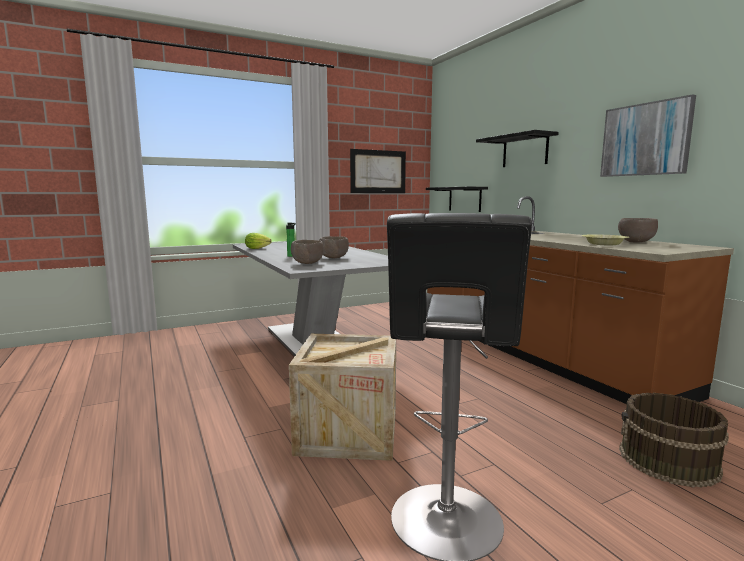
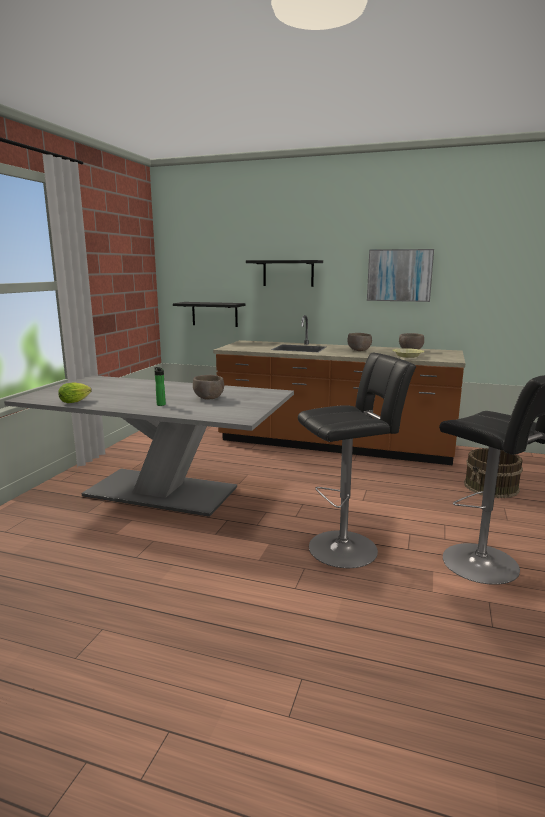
camera: 45 degrees left, 5 degrees up
(307, 263) = (216, 410): brown bowl -> brown bowl (359, 350)
(348, 432) = (347, 547): crate -> black stool
(378, 171) = (120, 287): picture -> none

